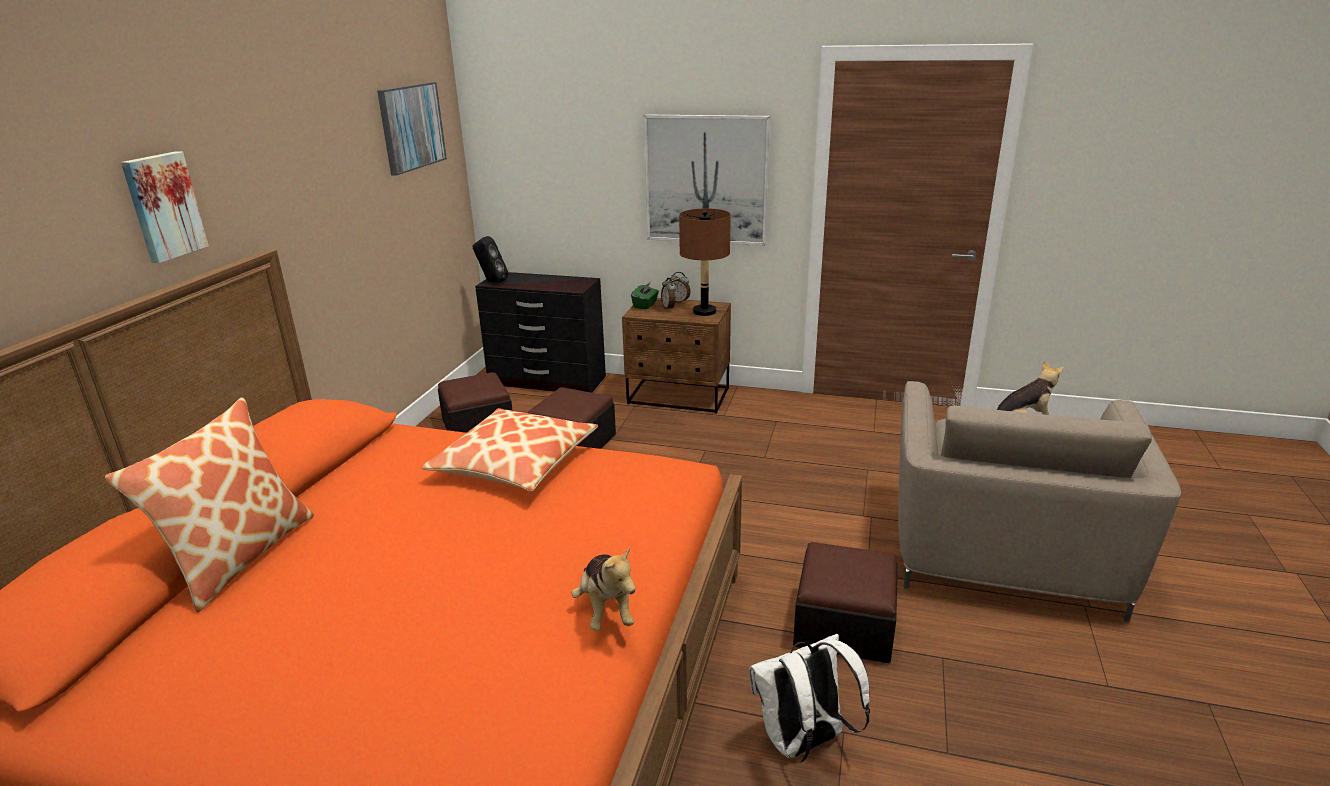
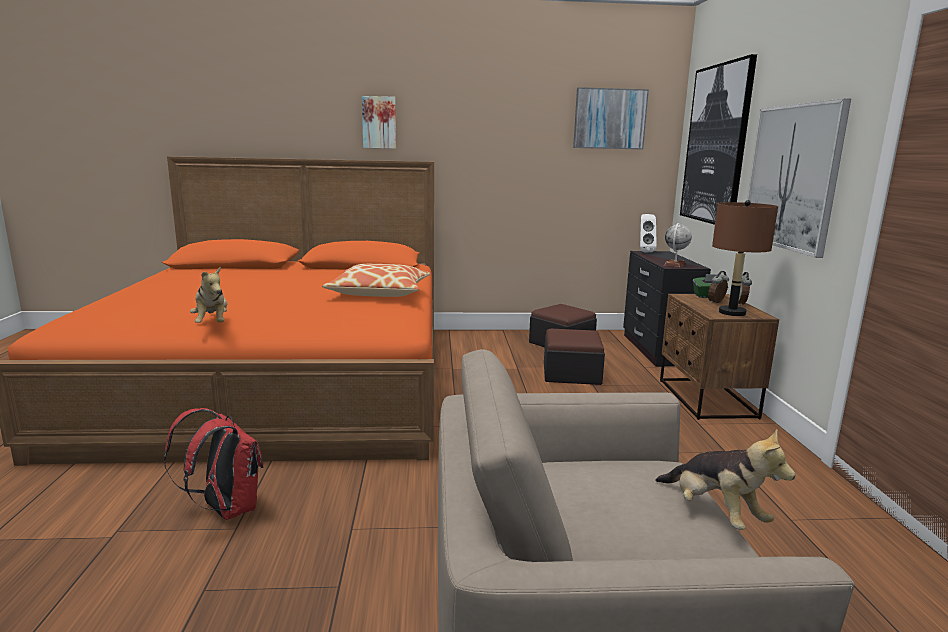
camera: 70 degrees right, 10 degrees down
(239, 556) = (270, 269): pillow -> none
(491, 282) = (644, 252): black speaker -> white speaker
(556, 147) = (716, 144): none -> picture
(570, 285) = (675, 265): none -> globe
(605, 610) = (212, 323): plush toy -> plush toy turned 75 degrees counterclockwise
(803, 742) = (226, 509): white backpack -> red backpack
(844, 624) = (377, 520): ottoman -> none

